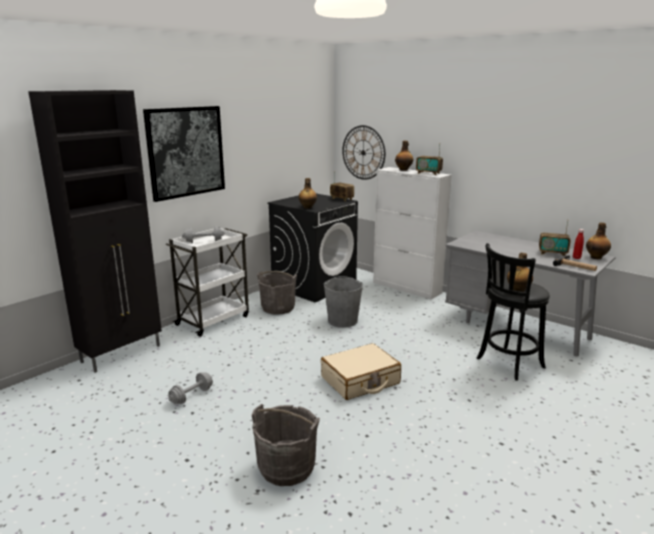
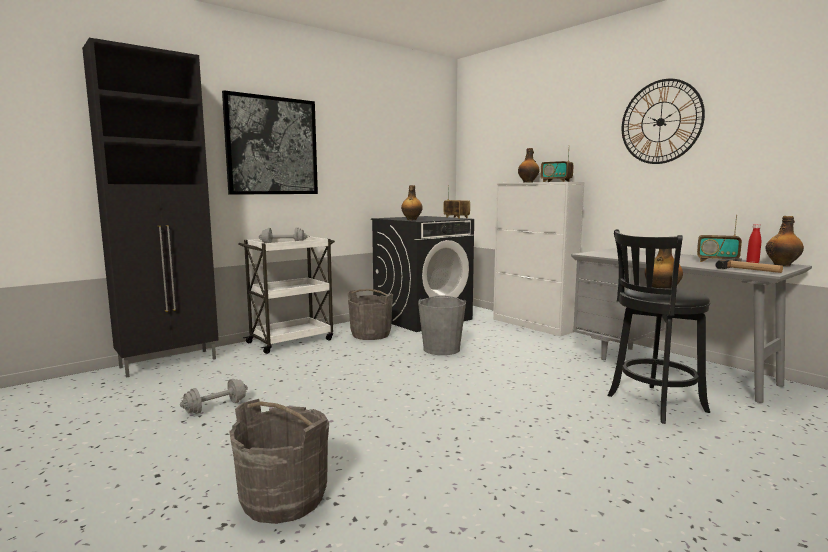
camera: 10 degrees right, 10 degrees down
(360, 380) = (437, 407): beige suitcase -> none
(363, 152) = (486, 171): wall clock -> wall clock (660, 122)

